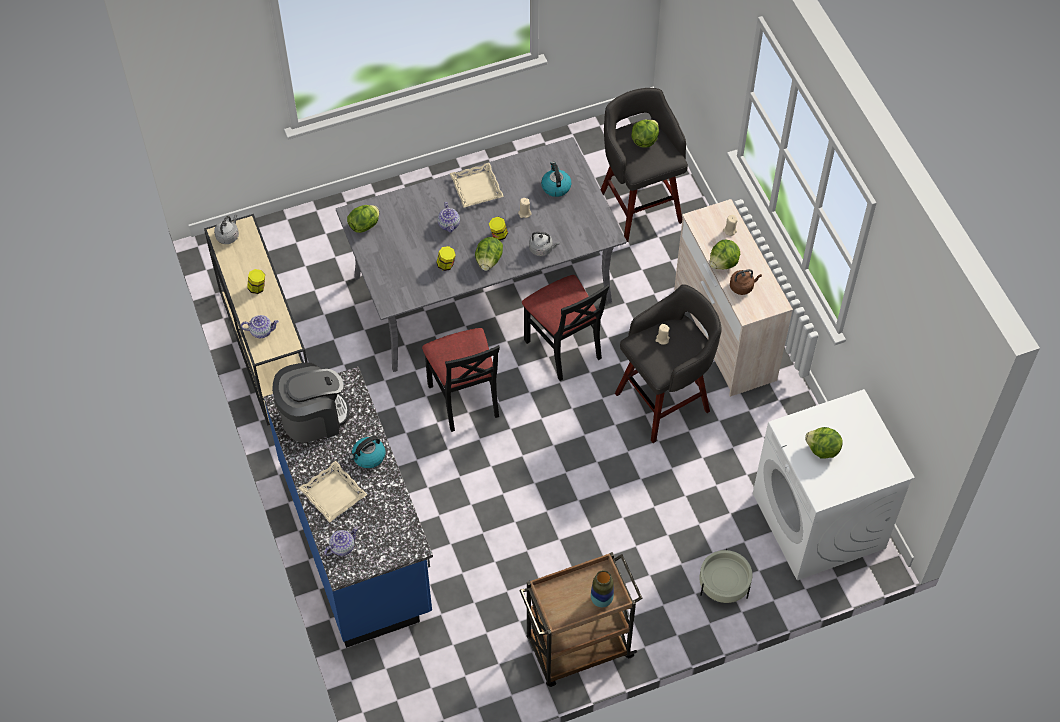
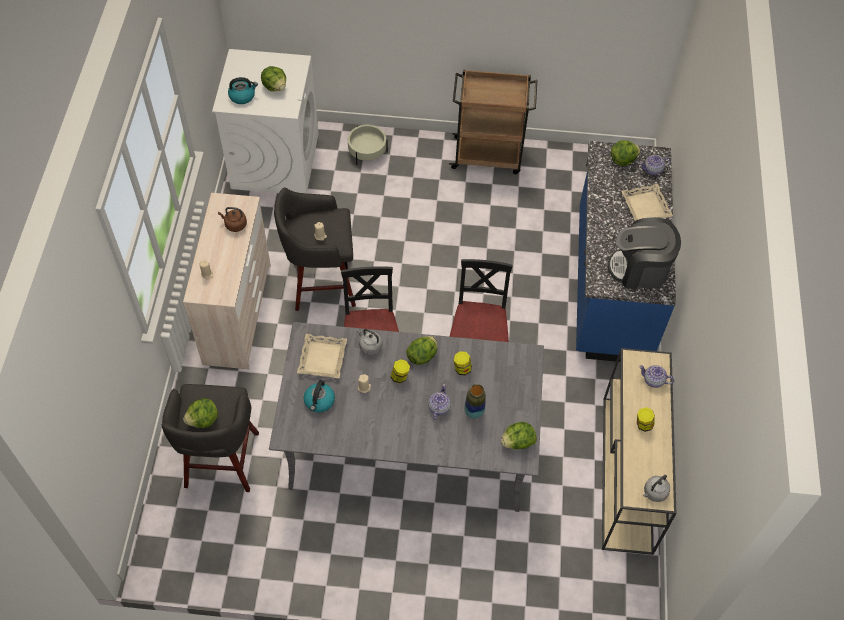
camera: 155 degrees left, 0 degrees up
(368, 457) = (607, 222): kettle -> kettle (242, 96)
(476, 188) = (393, 433): beige tray -> beige tray (323, 358)
(601, 599) = (482, 85): vase -> vase (474, 412)
(723, 263) = (234, 249): lettuce -> lettuce (622, 160)

